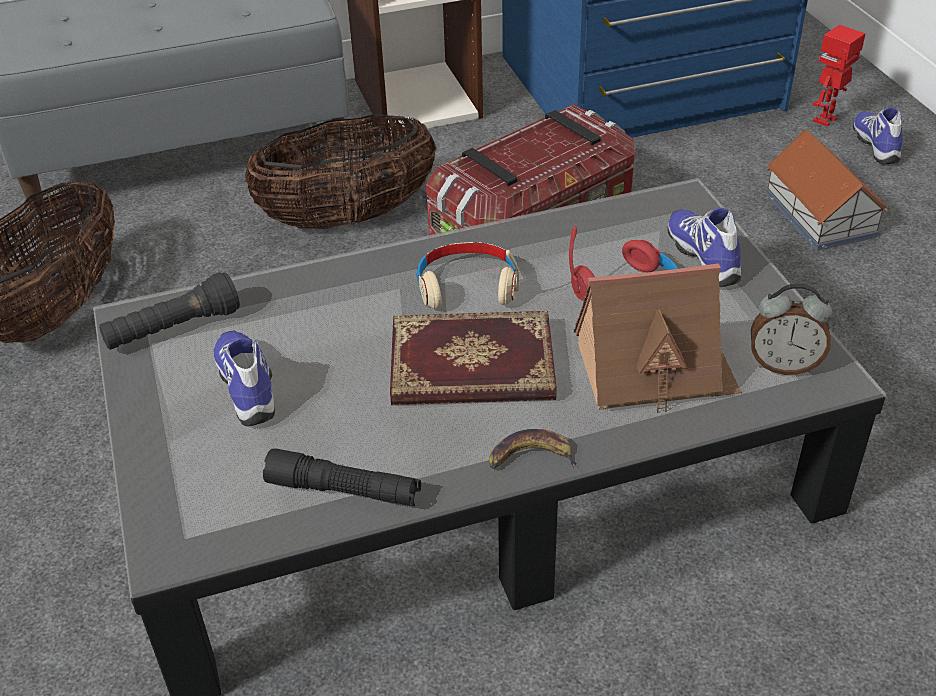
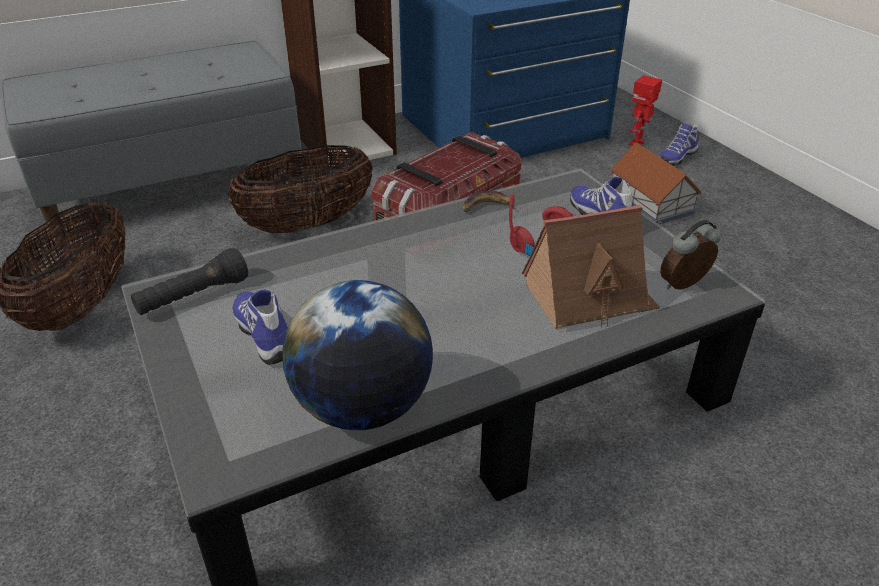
camera: 10 degrees left, 5 degrees down
(344, 490) = (362, 408): black flashlight -> globe
(468, 286) = (429, 250): beige headphones -> none
(472, 367) = (446, 306): book -> none
(530, 457) = (511, 368): banana -> banana (486, 207)
(783, 365) = (684, 286): alarm clock -> alarm clock turned 150 degrees clockwise
(877, 145) = (676, 157): shoe -> shoe turned 120 degrees counterclockwise

